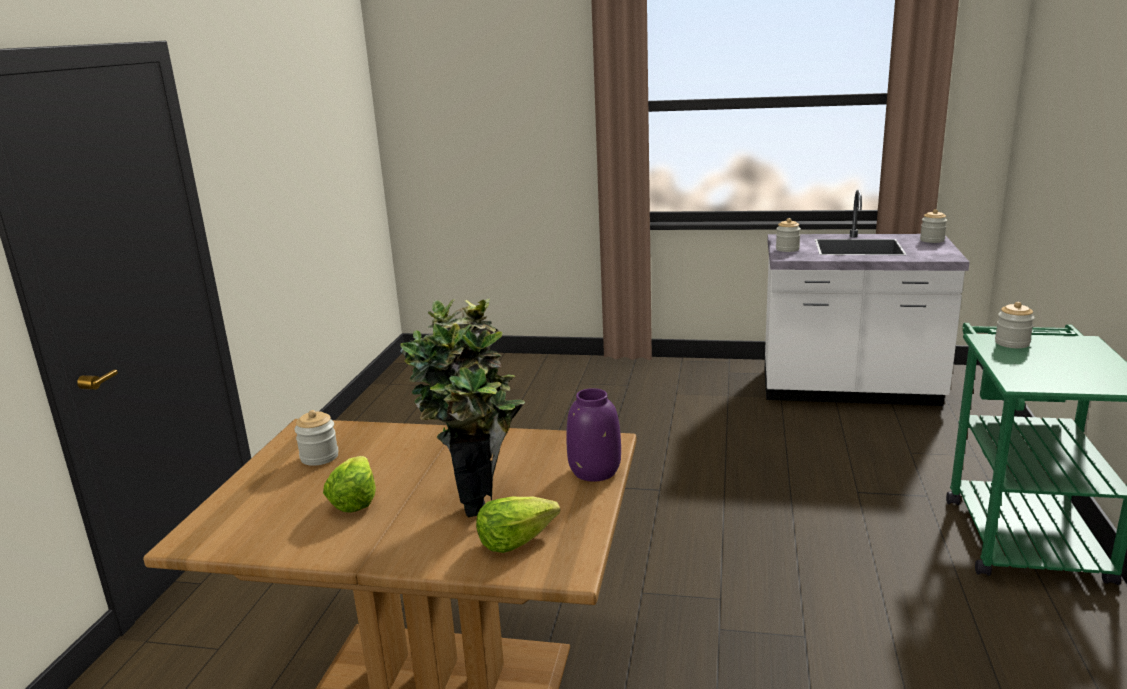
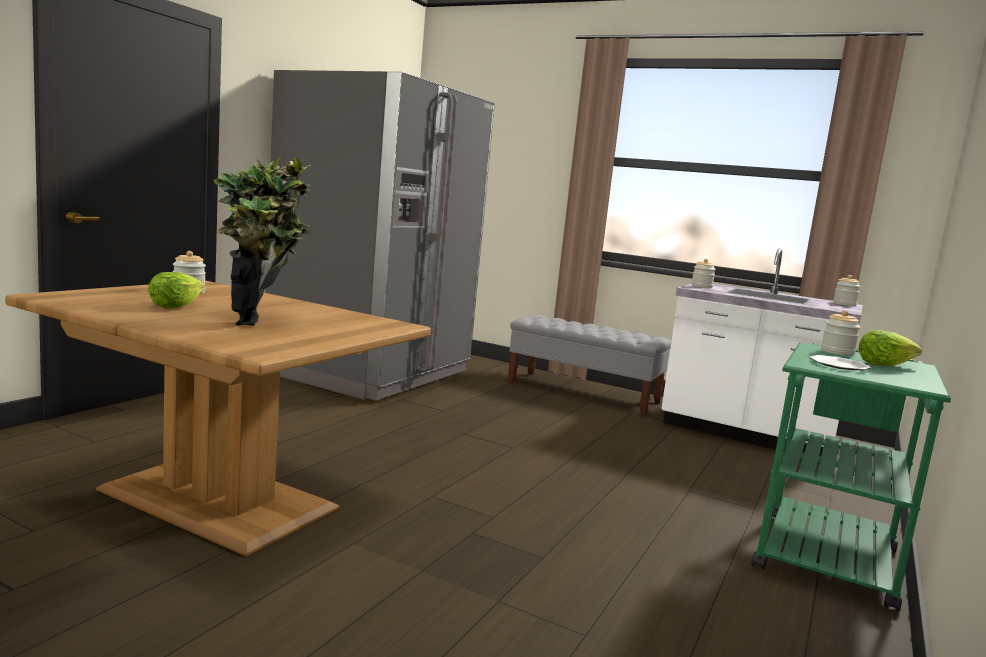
camera: 15 degrees right, 10 degrees down
(422, 420) = (371, 372): none -> grey fridge
(515, 540) = (250, 337): lettuce -> lettuce (884, 365)
(595, 471) = (366, 330): purple vase -> none
(660, 378) = (583, 392): none -> grey bench
(1041, 372) = (839, 365): none -> plate

